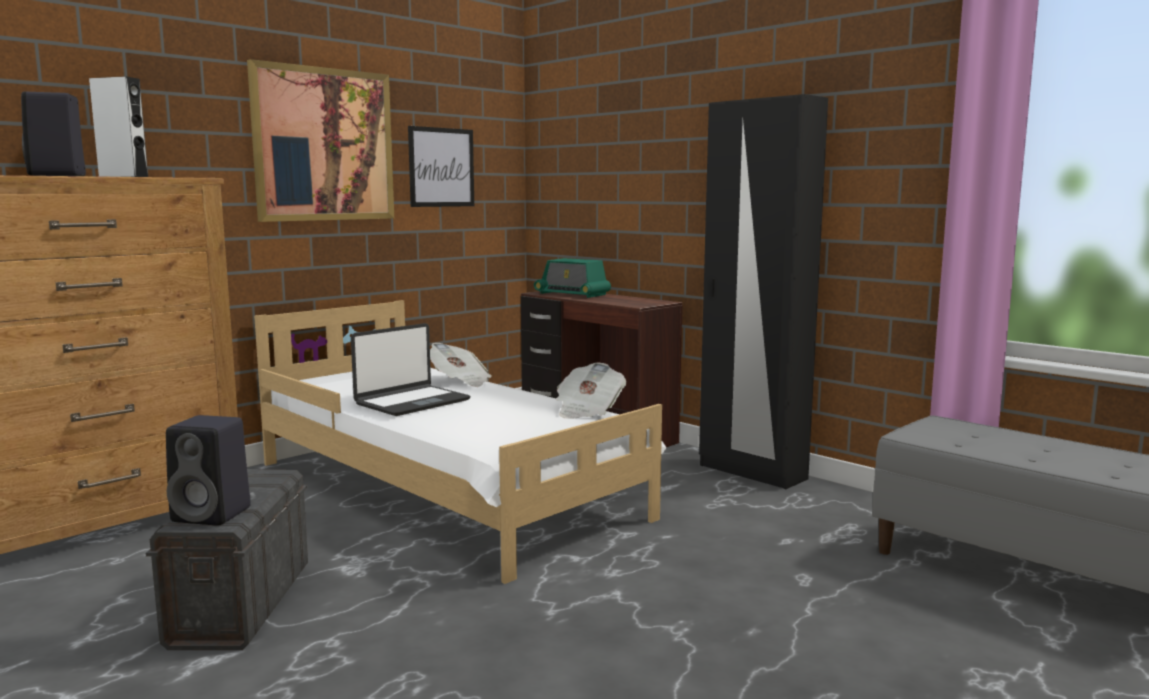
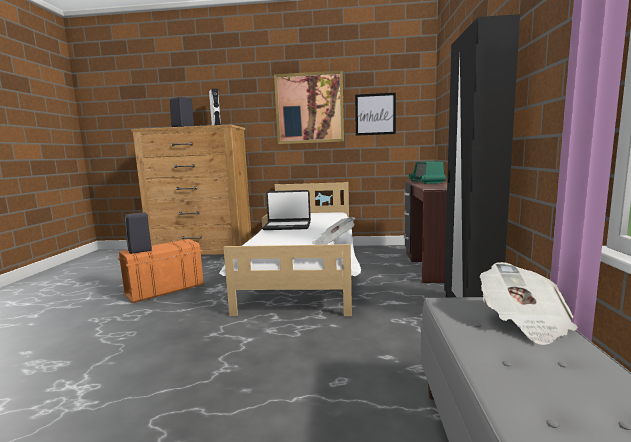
camera: 50 degrees right, 0 degrees up
(240, 605) = (164, 289): grey storage box -> orange storage box
(460, 381) = (332, 221): newspaper -> newspaper (524, 322)

